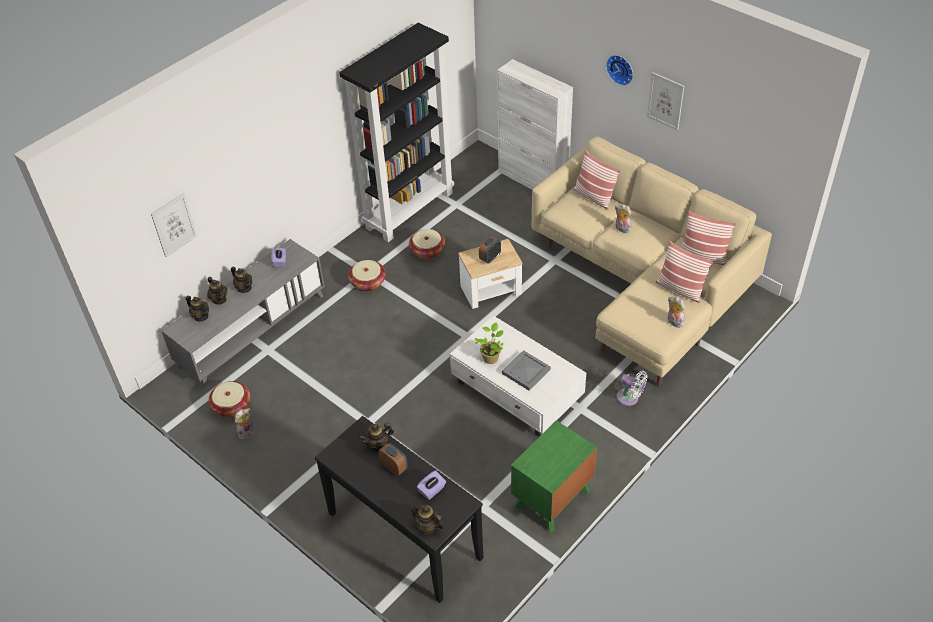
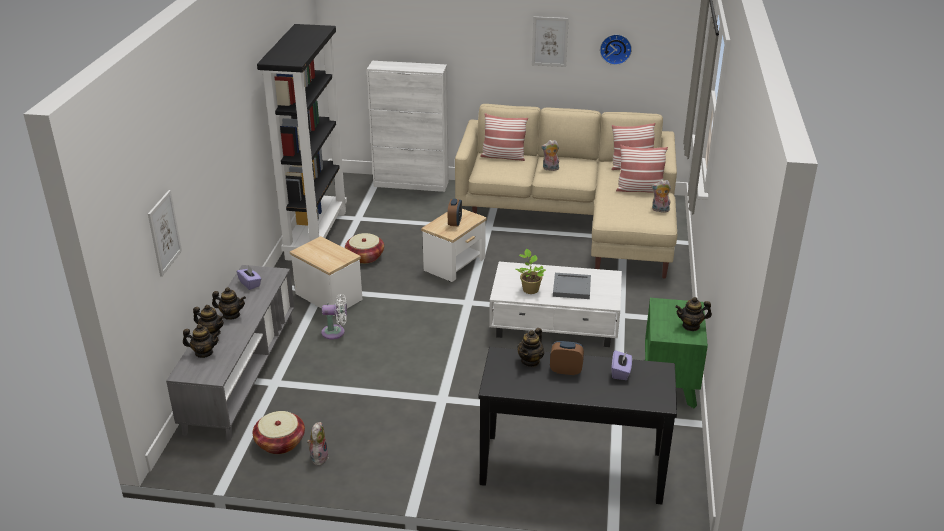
camera: 35 degrees left, 15 degrees down
(368, 282) = (329, 297): basket -> side table
(427, 526) = (649, 399): teapot -> teapot (691, 326)
(621, 69) = (498, 26): wall clock -> wall clock (615, 48)
(630, 398) = (652, 294): white fan -> white fan (335, 332)

